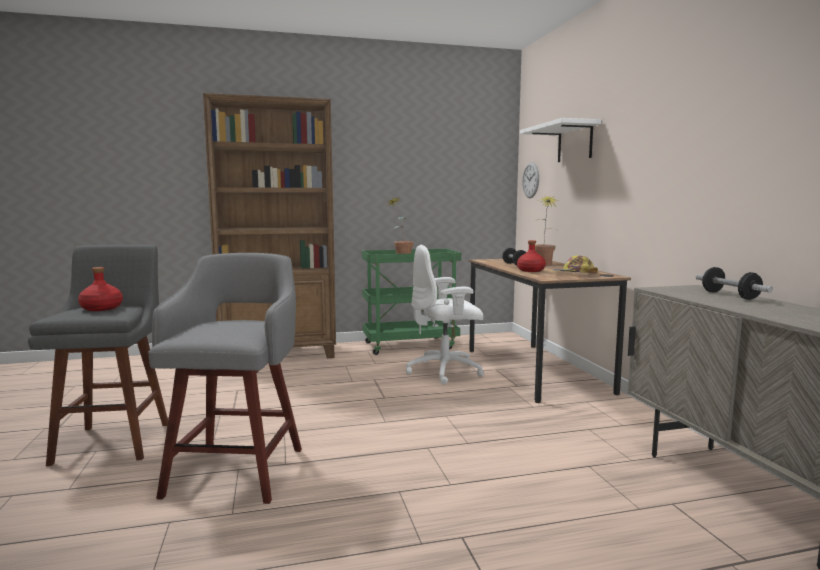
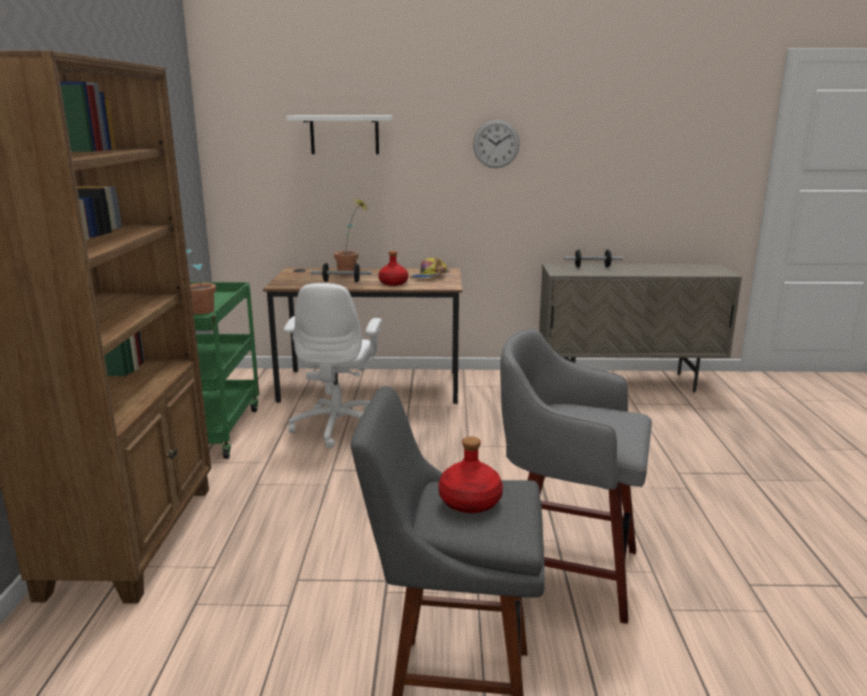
camera: 75 degrees left, 10 degrees up
(530, 180) = (244, 172): wall clock -> wall clock (496, 144)

